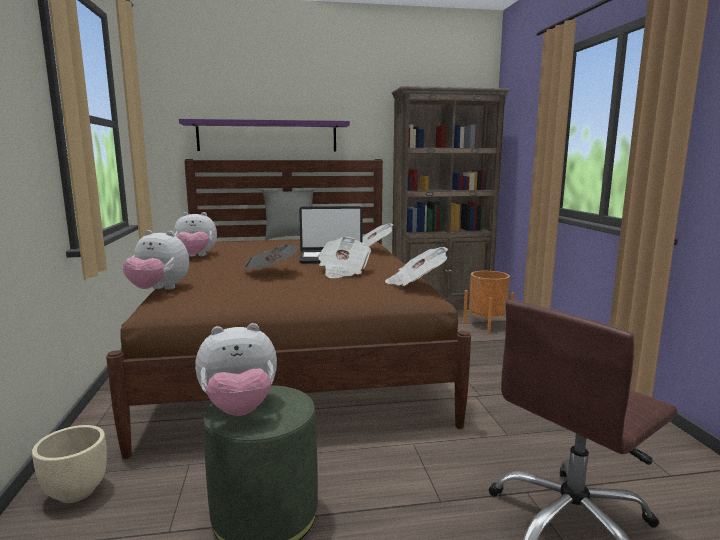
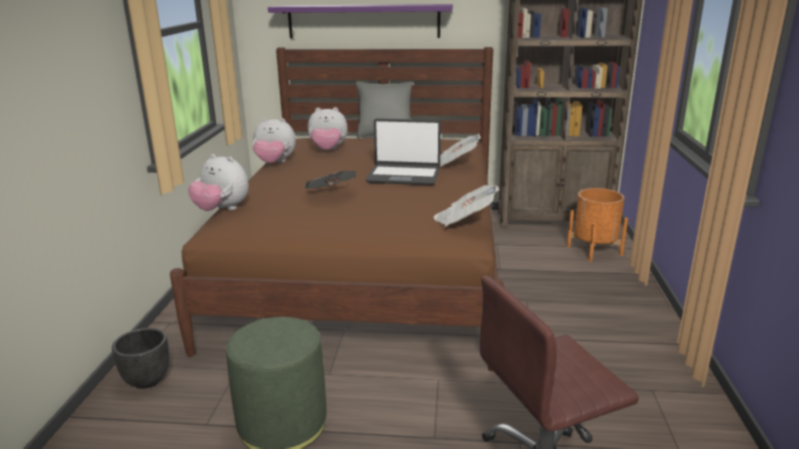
camera: 15 degrees right, 10 degrees up
(75, 492) = (147, 380): beige planter -> black planter
(239, 409) = (256, 338): plush toy -> plush toy (328, 150)
(343, 272) = (401, 199): newspaper -> none

